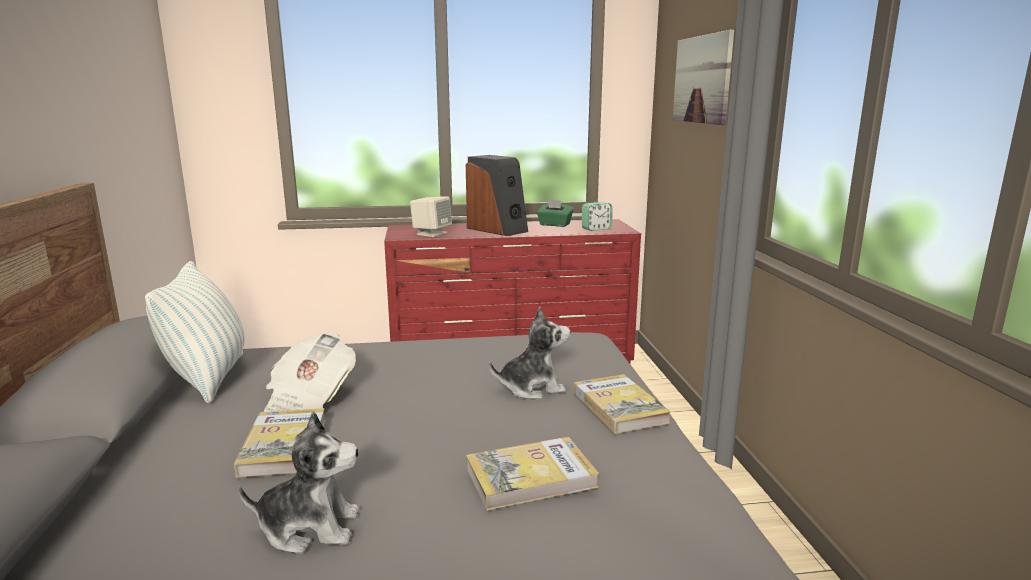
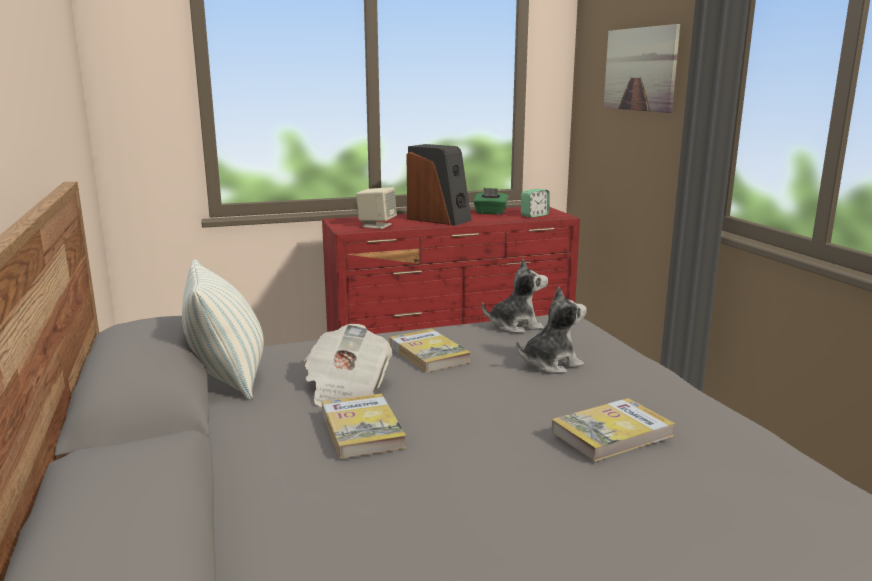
camera: 10 degrees left, 0 degrees up
(310, 528) = (446, 491): plush toy -> plush toy (515, 326)
(619, 407) = (640, 374): book -> book (429, 354)

